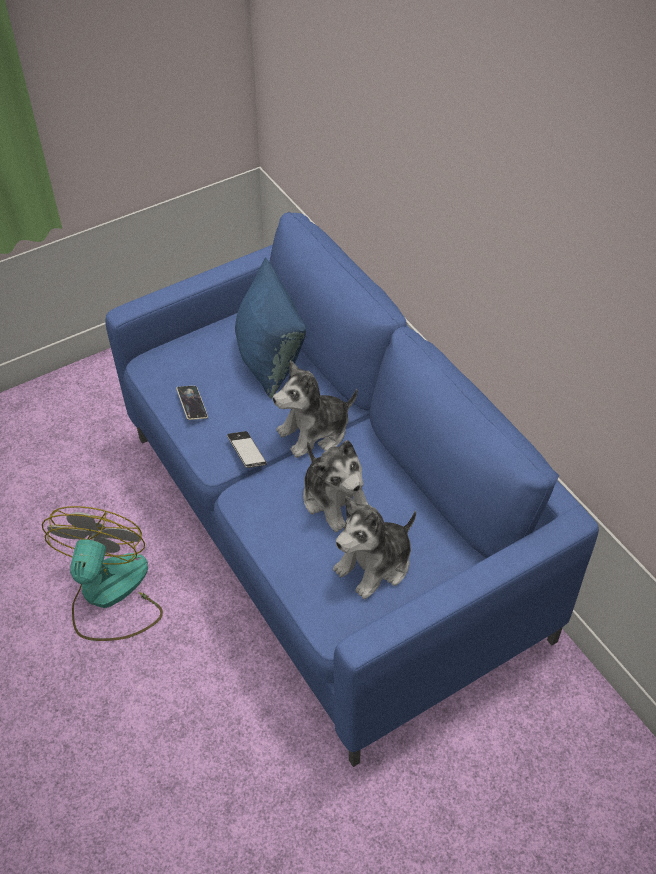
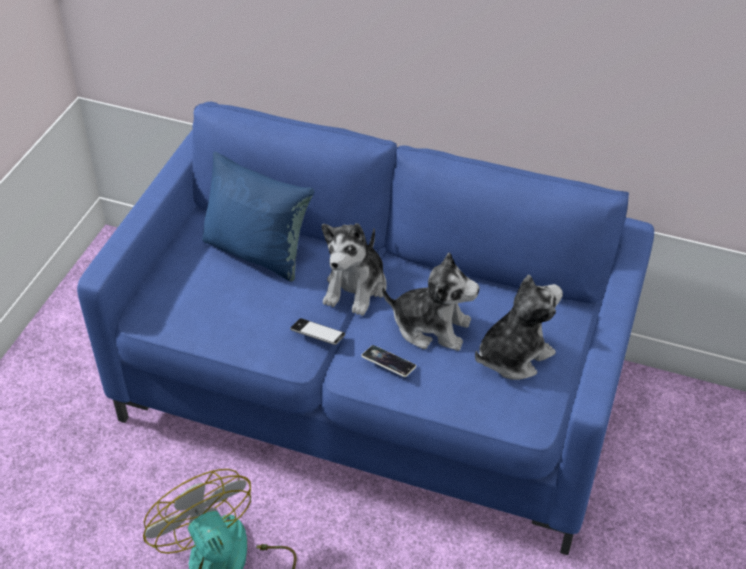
camera: 40 degrees left, 5 degrees down
(192, 404) = (227, 324): phone -> phone (388, 363)
(375, 564) = (513, 355): plush toy -> plush toy turned 135 degrees counterclockwise

